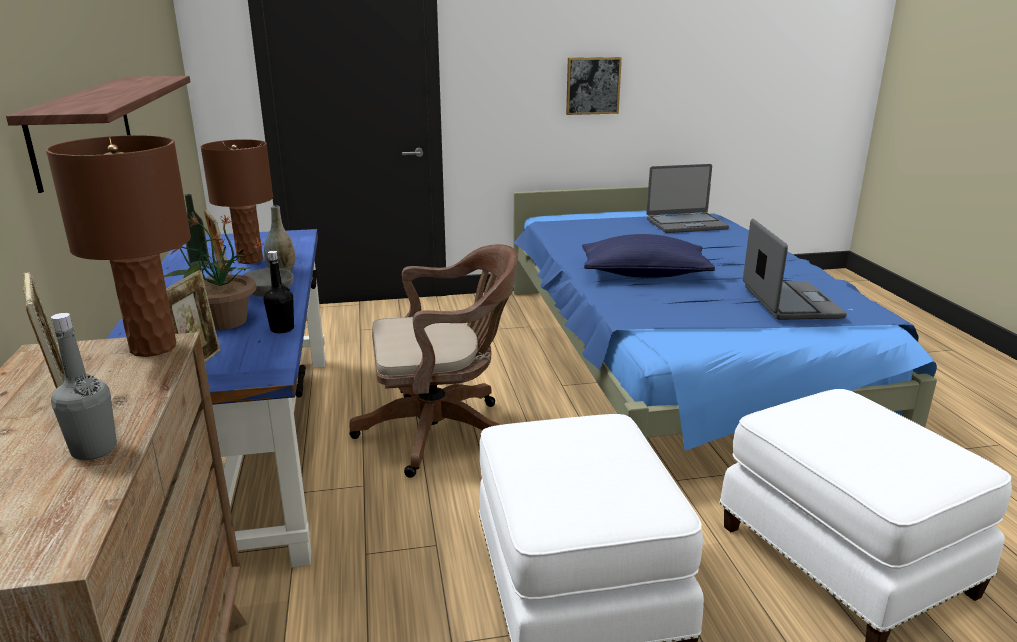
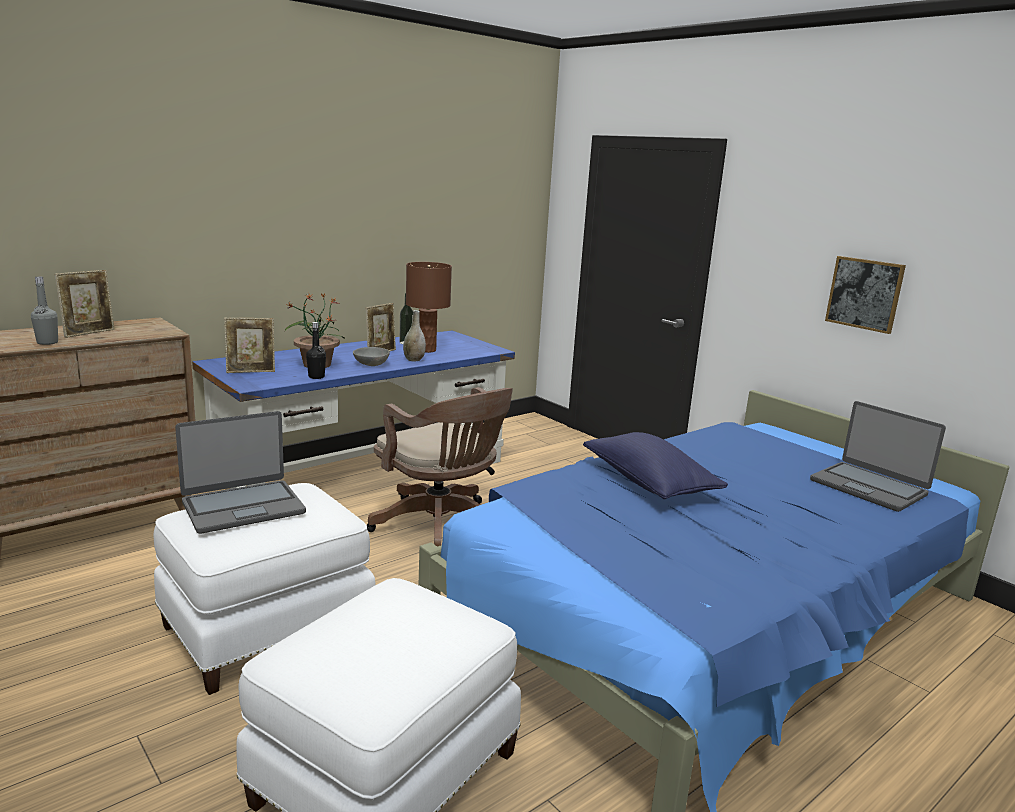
camera: 60 degrees right, 5 degrees down
(84, 127) = (314, 230): shelf -> none
(153, 348) = (163, 332): brown table lamp -> none
(789, 302) = (665, 560): laptop -> laptop (243, 507)

